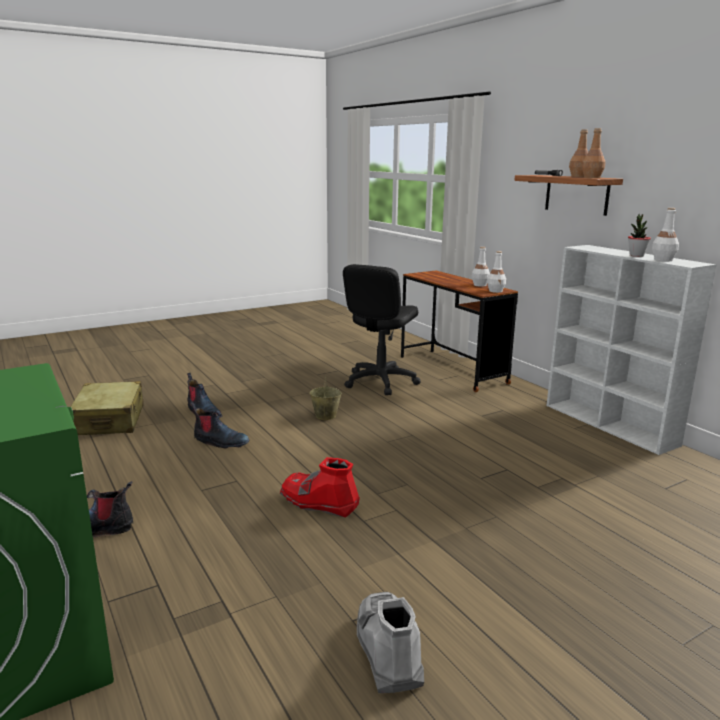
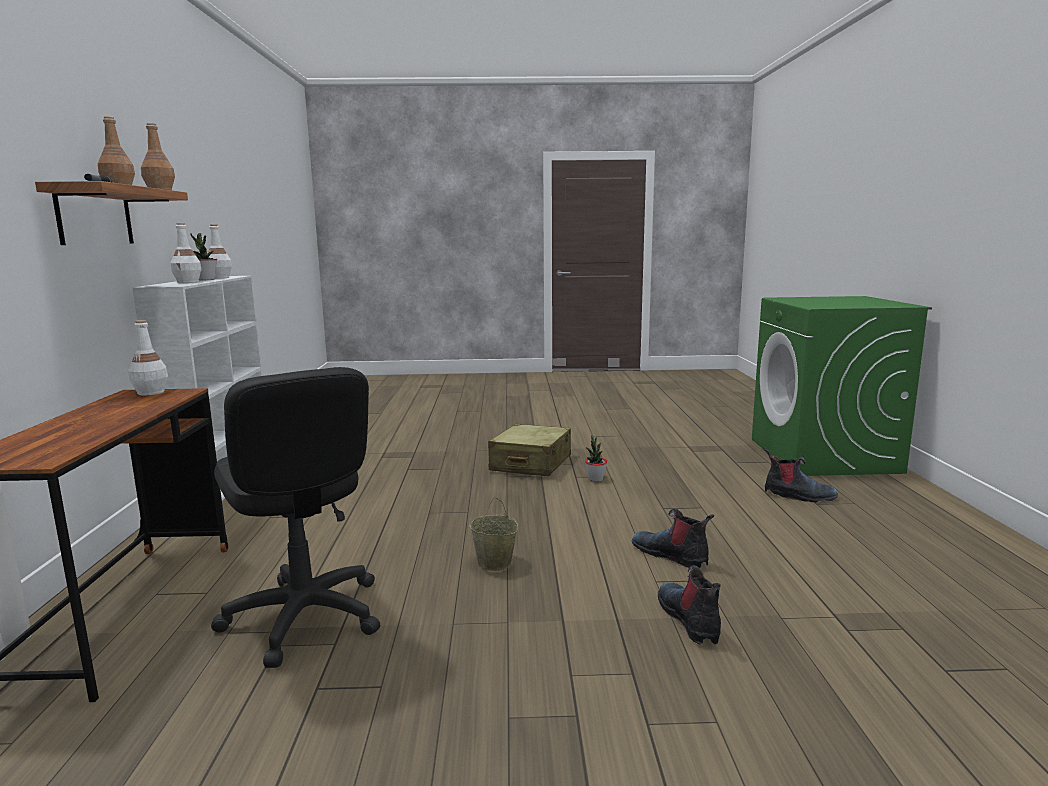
camera: 150 degrees left, 5 degrees down
(110, 420) = (877, 648): beige suitcase -> beige suitcase (530, 464)
(319, 502) = (595, 479): red boot -> potted plant
(380, 381) = (304, 617): black office chair -> black office chair turned 90 degrees clockwise
(388, 650) = (612, 427): grey boot -> none
(479, 285) = (107, 406): white bottle -> white bottle (188, 282)

